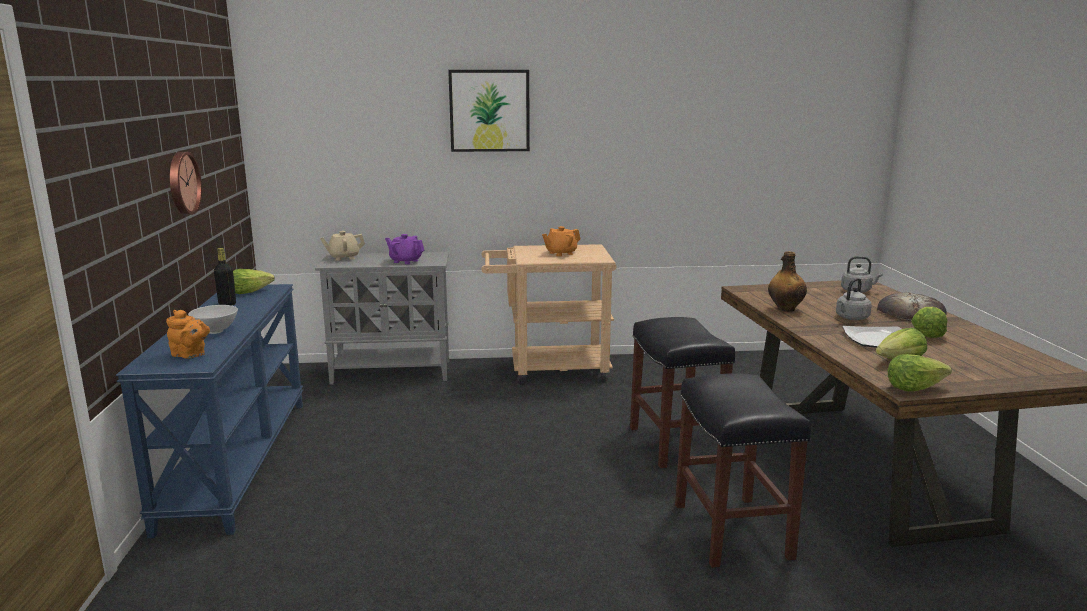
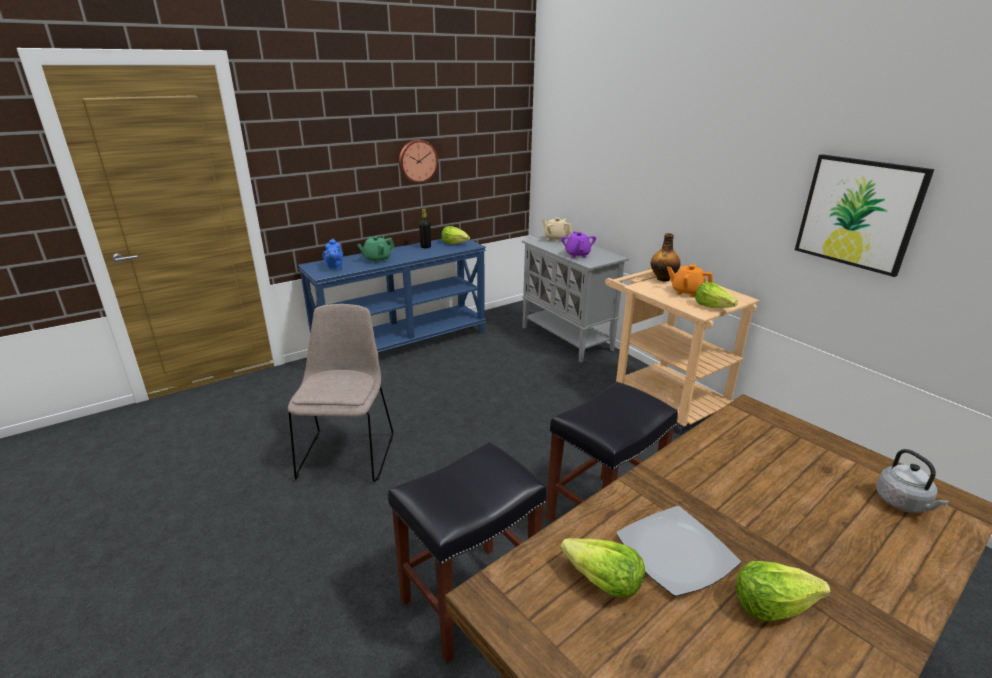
camera: 60 degrees right, 10 degrees up
(190, 355) = (334, 268): orange teapot -> blue teapot
(215, 331) = (377, 260): white bowl -> green teapot
(444, 554) = (347, 454): none -> beige chair
(489, 111) = (683, 131): picture -> picture (858, 213)
(785, 309) = (713, 452): bottle -> bottle (663, 278)
(851, 318) = (747, 513): grey kettle -> none
(911, 312) = (866, 575): bread -> none
(914, 387) = (503, 605): lettuce -> lettuce (713, 307)

